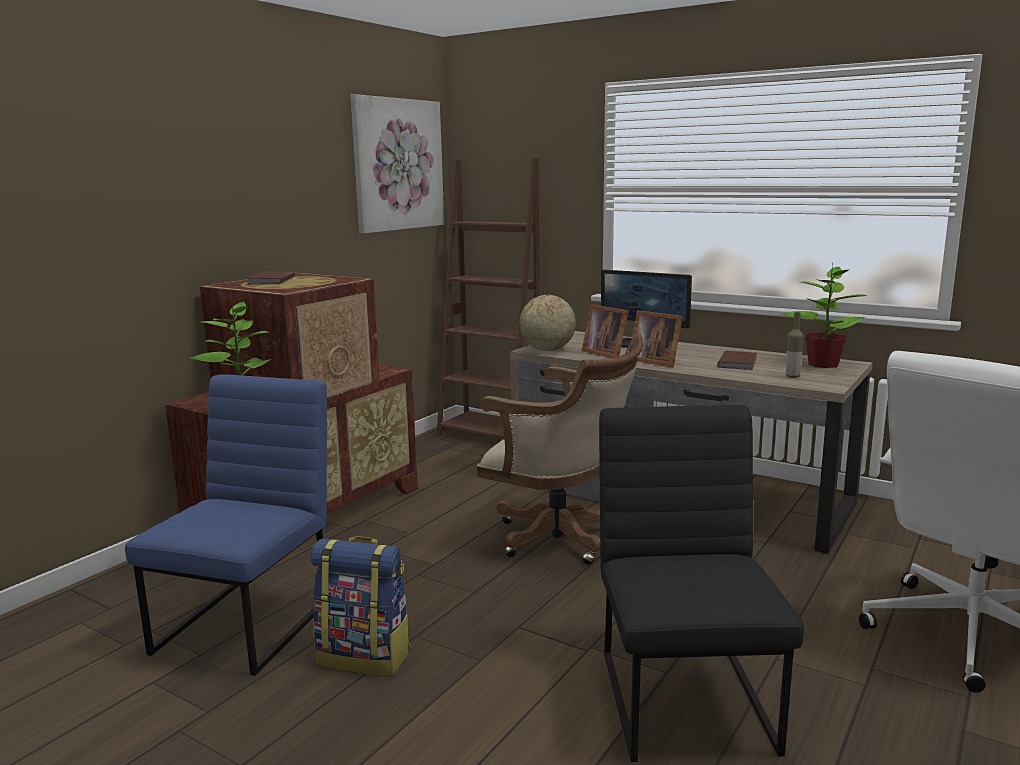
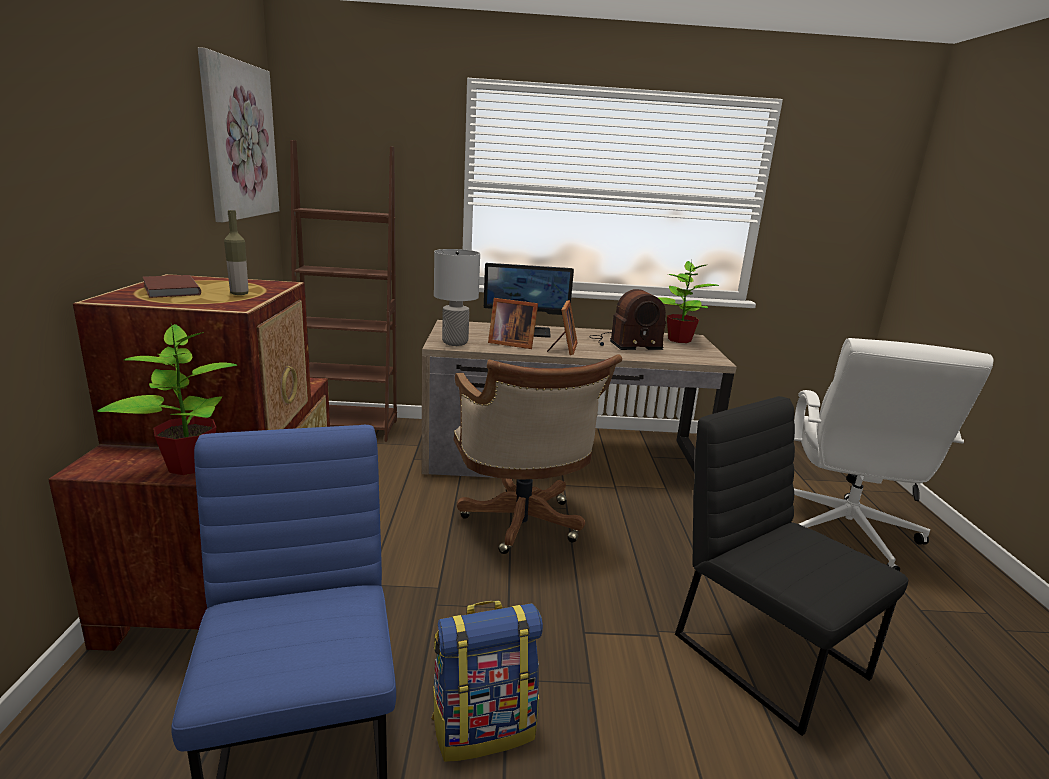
camera: 35 degrees left, 5 degrees up
(547, 350) = (454, 344): globe -> grey table lamp
(563, 539) = (524, 524): office chair -> office chair turned 75 degrees clockwise
(654, 361) = (563, 348): picture frame -> picture frame turned 90 degrees counterclockwise
(738, 362) = (624, 343): brown book -> radio
(792, 376) = (680, 354): bottle -> bottle (239, 294)

